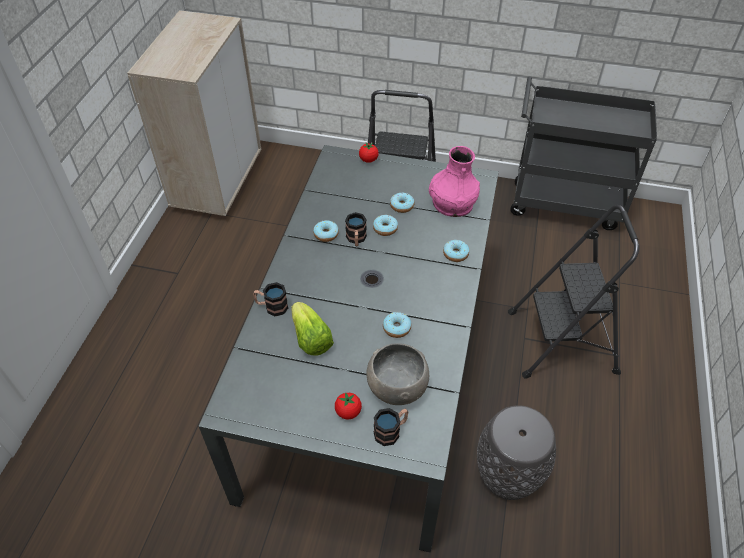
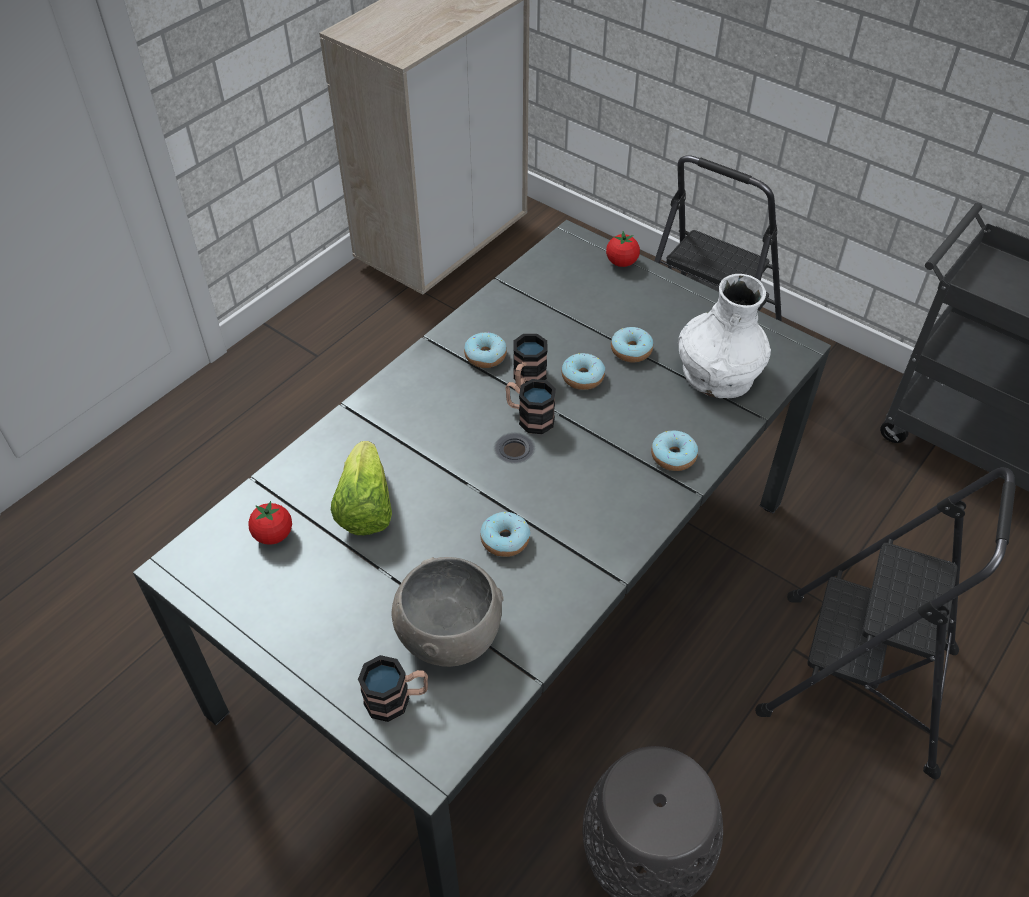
camera: 25 degrees right, 0 degrees up
(272, 307) = (339, 437): mug -> mug (529, 417)
(348, 412) = (351, 641): tomato -> tomato (273, 535)
(452, 203) = (718, 373): pink vase -> white vase

